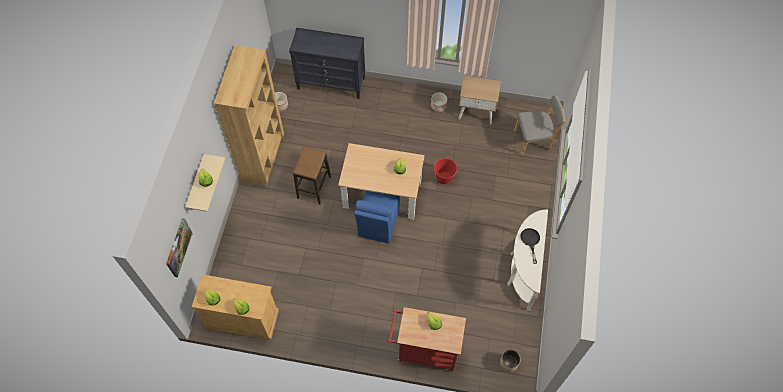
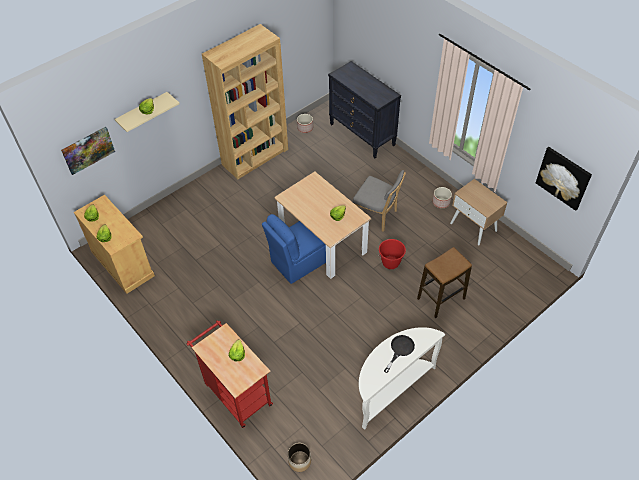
camera: 40 degrees right, 10 degrees down
(314, 187) = (272, 203): stool -> stool (441, 298)
(534, 140) = (509, 284): grey chair -> grey chair (377, 216)
(546, 45) = (563, 178): none -> picture

